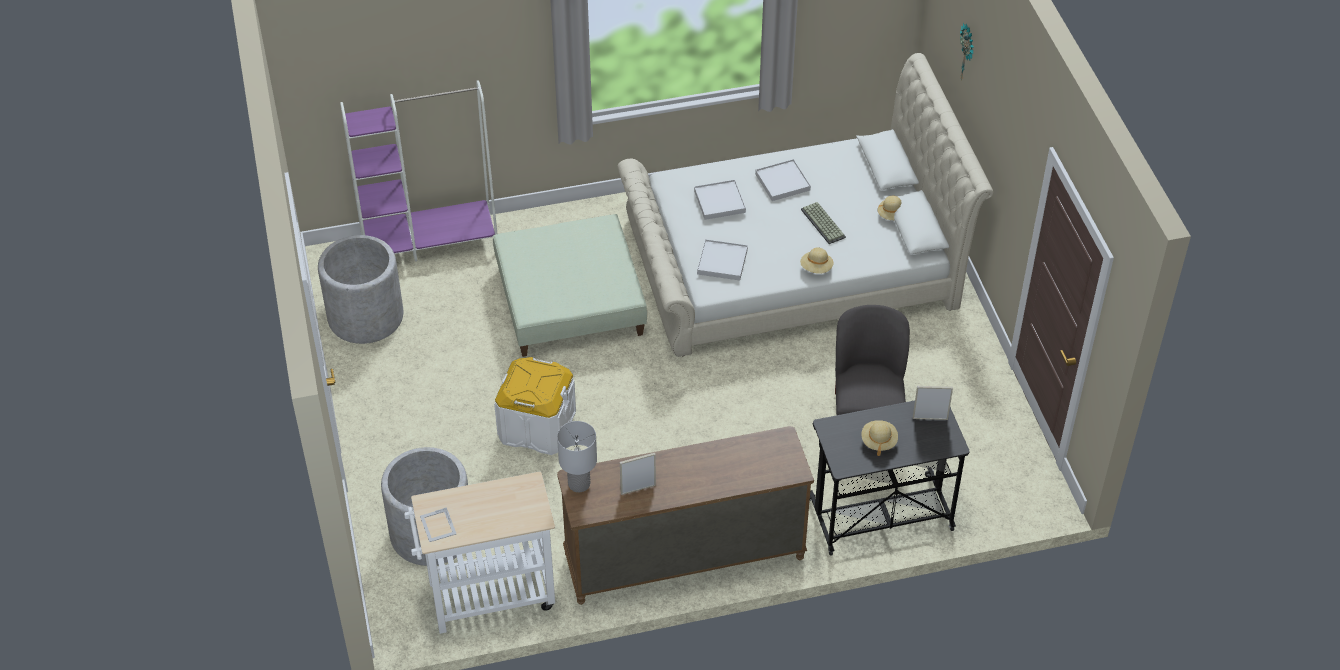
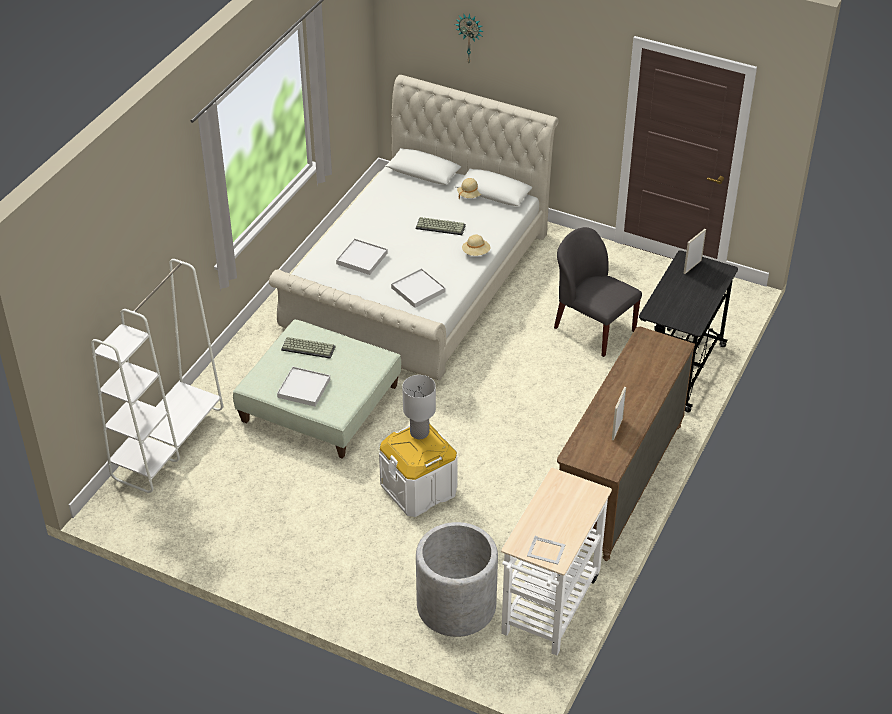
camera: 50 degrees left, 5 degrees down
(366, 316) = (195, 522): grey planter -> none
(430, 244) = (169, 444): purple clothes rack -> white clothes rack
(579, 486) = (583, 456): grey table lamp -> grey table lamp (420, 434)
(587, 244) = (309, 348): none -> keyboard
(782, 182) = (380, 222): white tray -> white tray (303, 388)
(878, 441) = (688, 299): beige hat -> none

